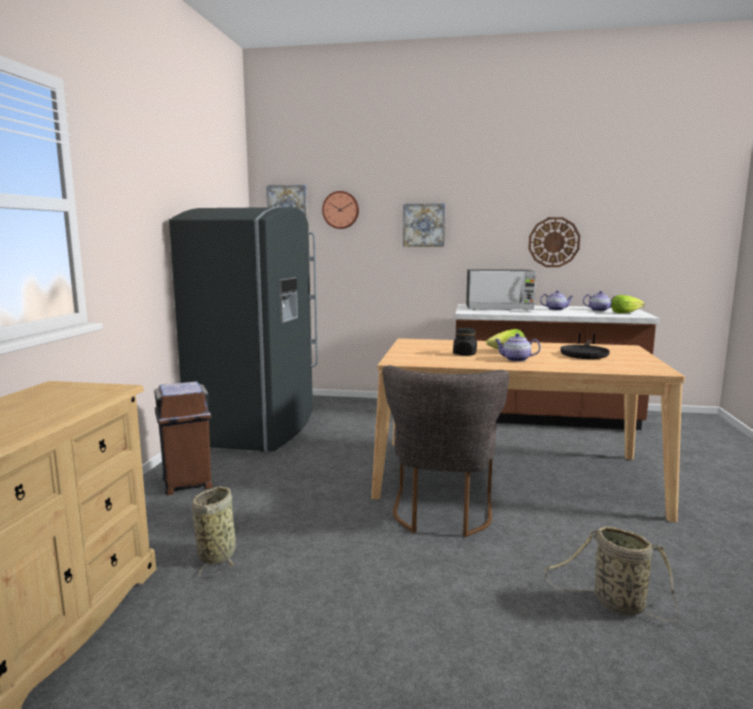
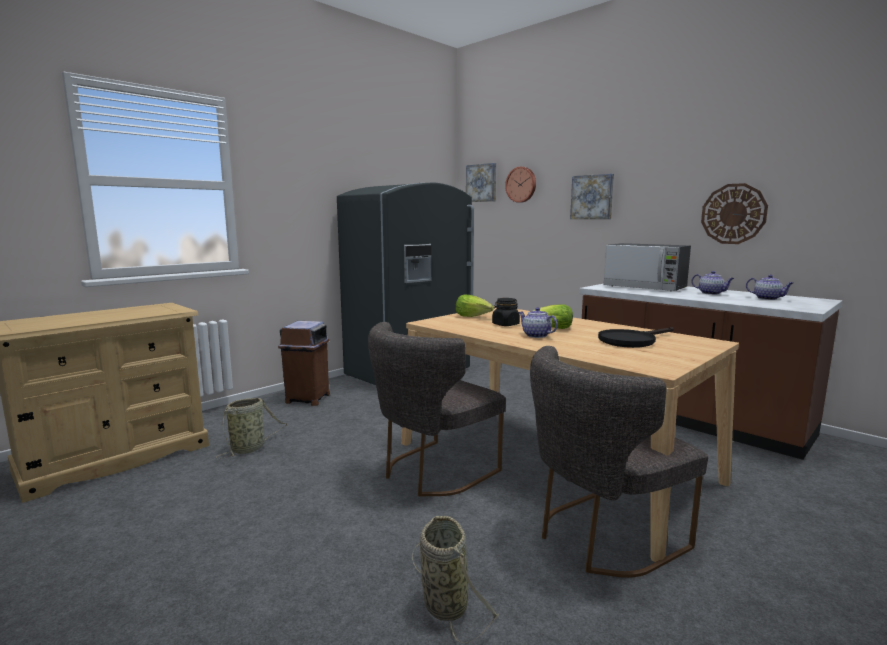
camera: 35 degrees right, 0 degrees up
(624, 518) = (600, 537): none -> grey chair
(625, 313) = (793, 304): lettuce -> lettuce (473, 316)

